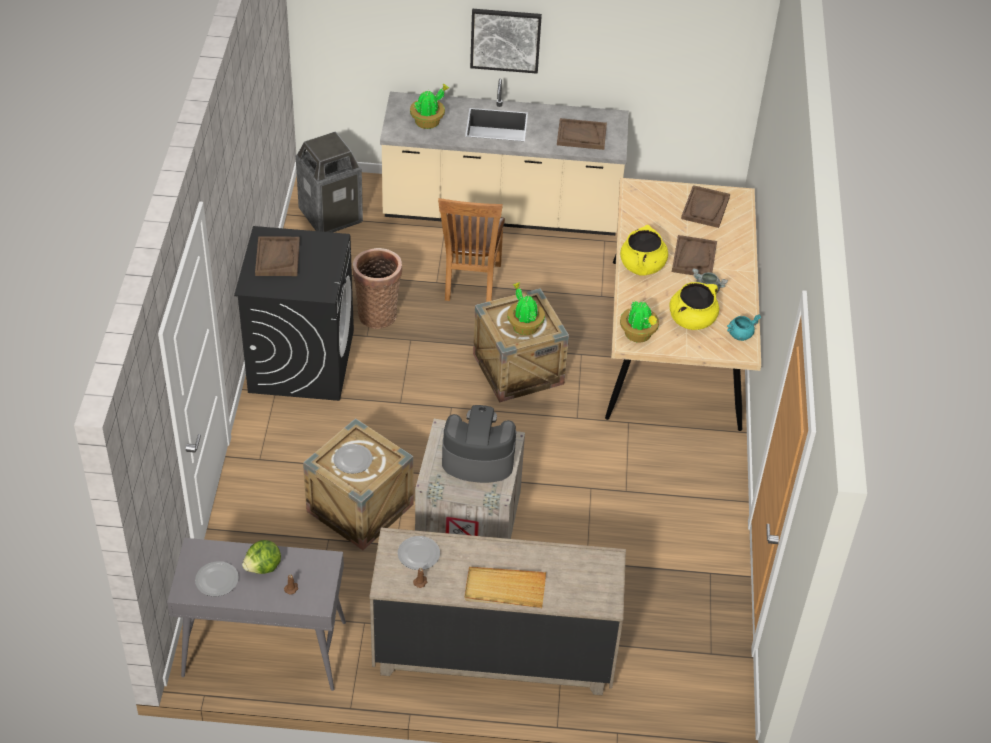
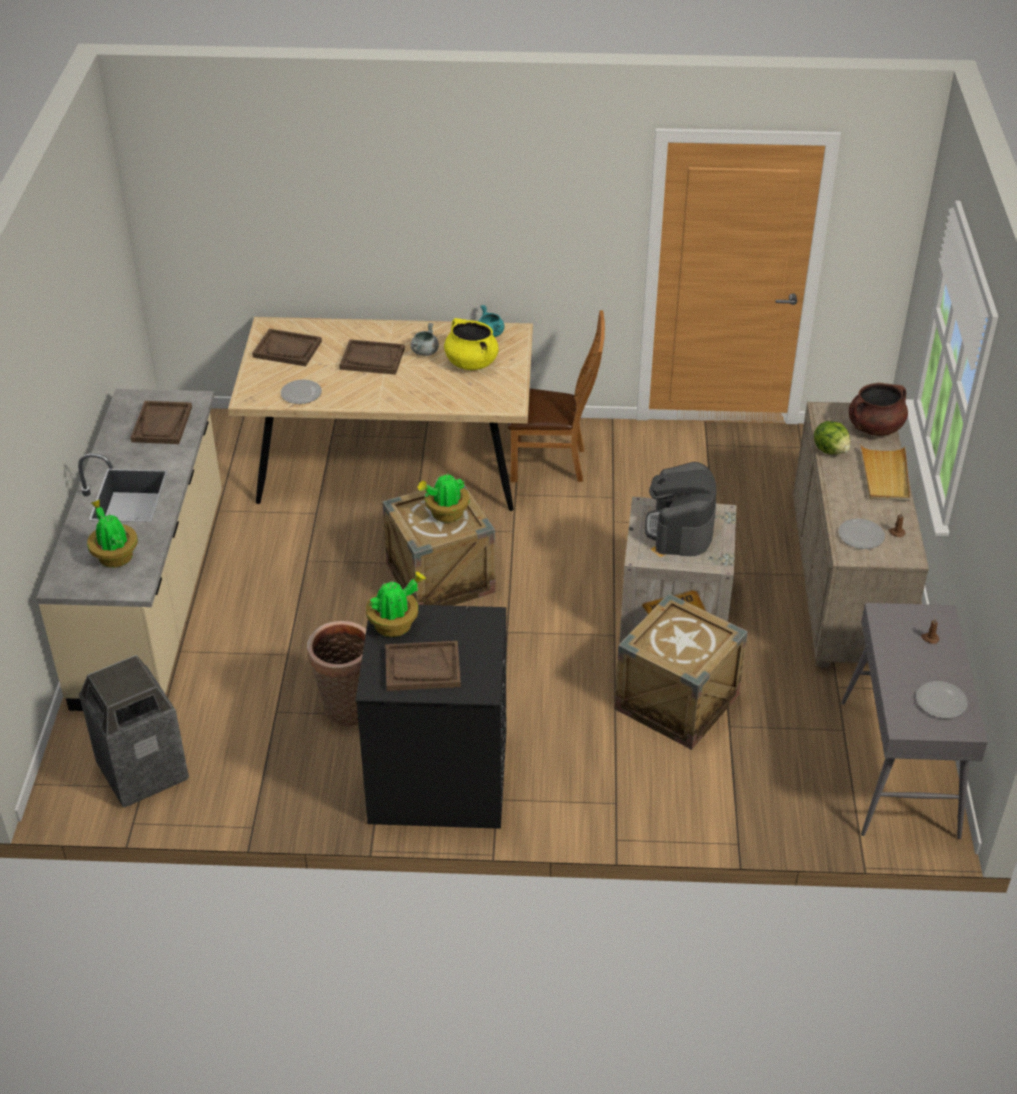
camera: 90 degrees left, 5 degrees down
(263, 567) = (909, 664): lettuce -> lettuce (831, 450)
(353, 460) = (684, 644): plate -> plate (302, 393)
(470, 284) = (292, 623): brown chair -> brown chair (553, 464)
(505, 40) = (51, 415): picture -> none
(581, 596) = (874, 428): none -> brown cooking pot
(638, 335) = (498, 398): potted plant -> potted plant (395, 625)
(642, 266) = (387, 394): yellow cooking pot -> none

